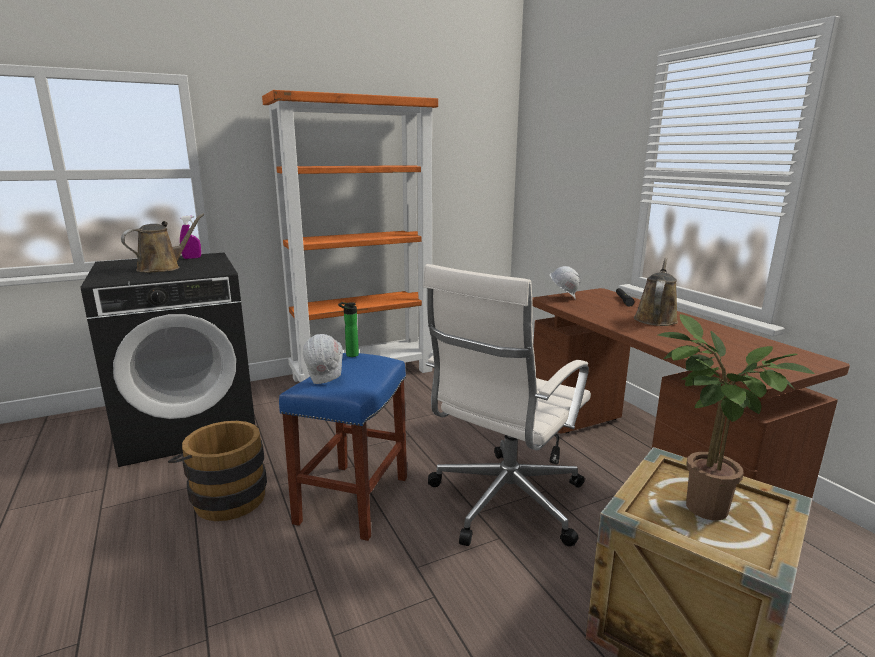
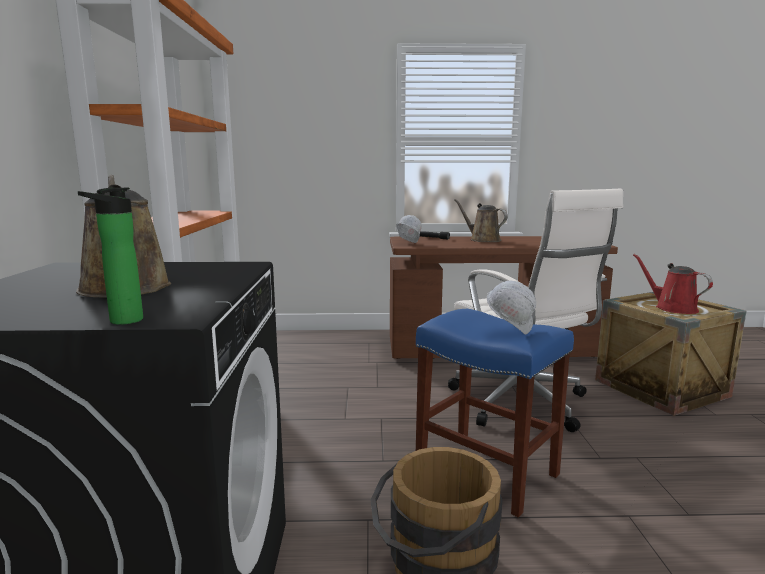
camera: 65 degrees left, 5 degrees down
(192, 258) = (63, 274): purple spray bottle -> none
(350, 354) = (447, 316): bottle -> bottle (121, 321)
(700, 509) = (672, 308): potted plant -> red watering can

